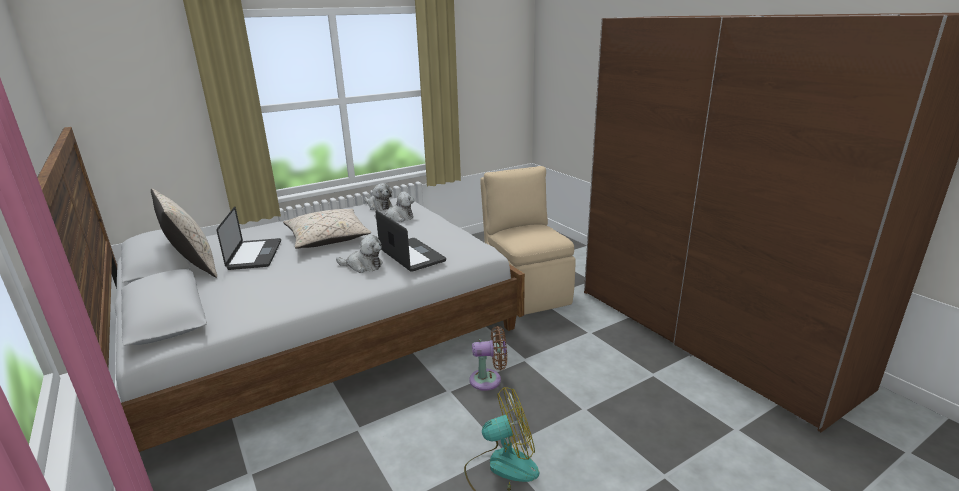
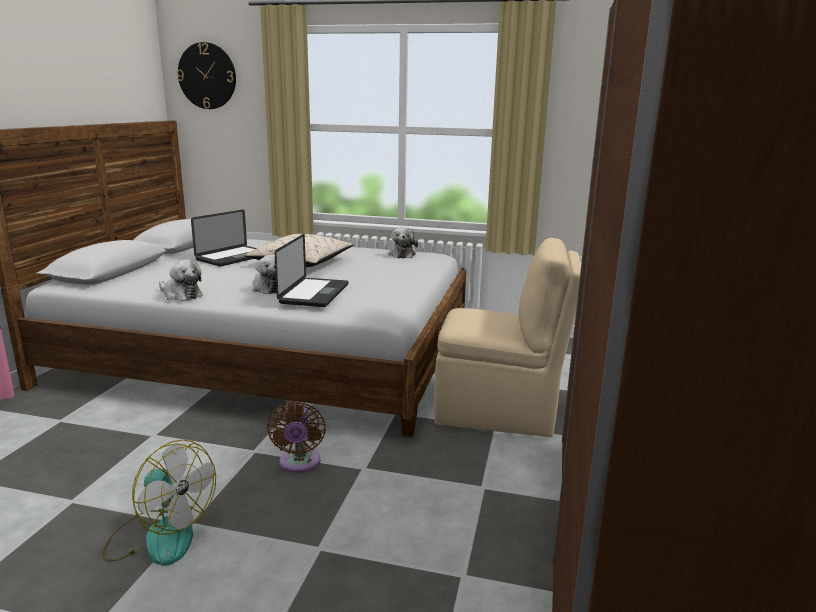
camera: 45 degrees right, 5 degrees down
(107, 70) = (207, 76): none -> wall clock
(193, 267) = (187, 252): beige pillow -> none
(398, 218) = (391, 267): plush toy -> plush toy (180, 295)
(489, 380) = (299, 464): brown fan -> brown fan turned 45 degrees clockwise
(526, 291) = (499, 411): beige chair -> beige chair turned 75 degrees clockwise

